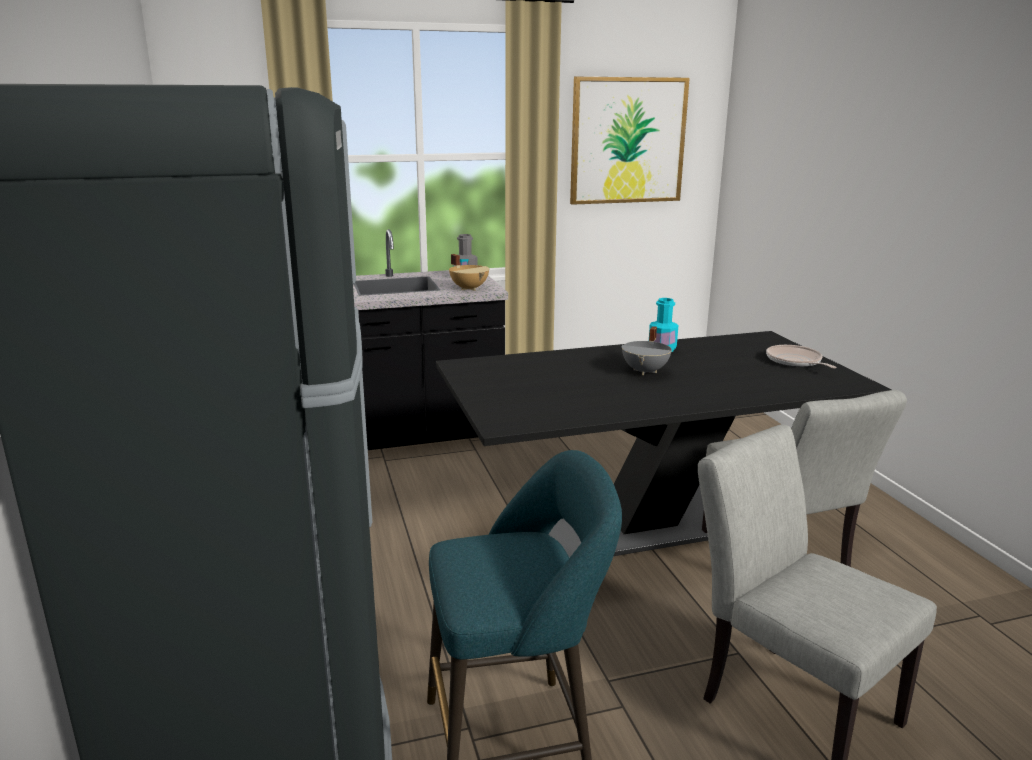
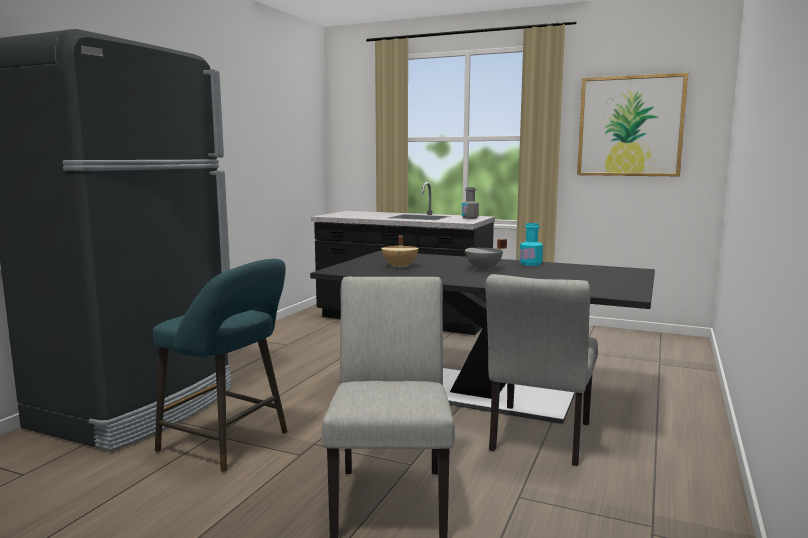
camera: 40 degrees right, 10 degrees down
(469, 288) = (455, 221): beige cooking pot -> beige cooking pot (400, 266)
(795, 361) = (615, 281): frying pan -> none

